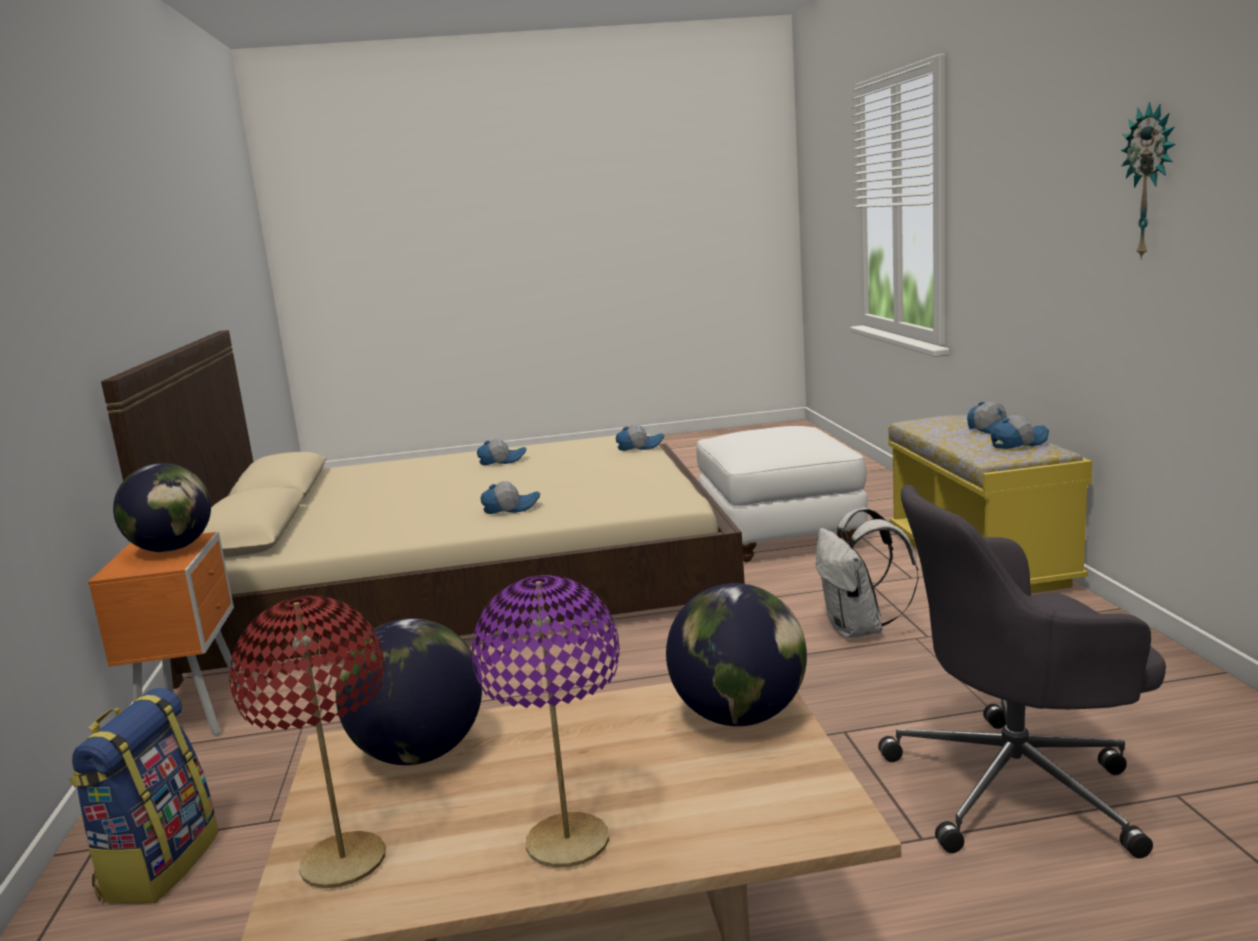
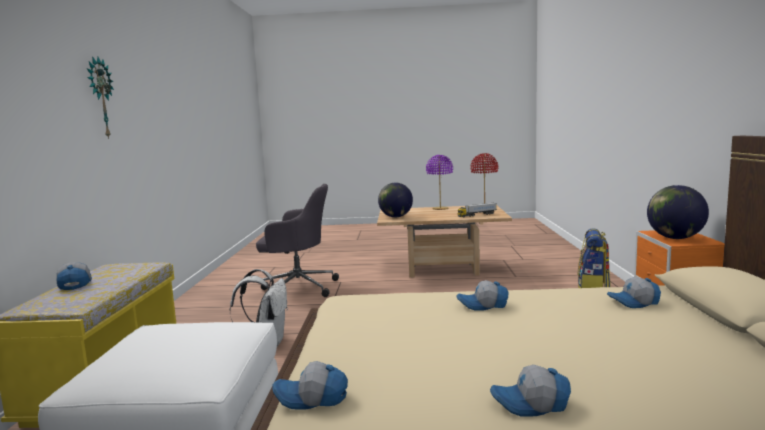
camera: 170 degrees left, 5 degrees down
(419, 754) = (477, 215): globe -> toy truck
(1018, 443) = (109, 270): cap -> cap (634, 303)

